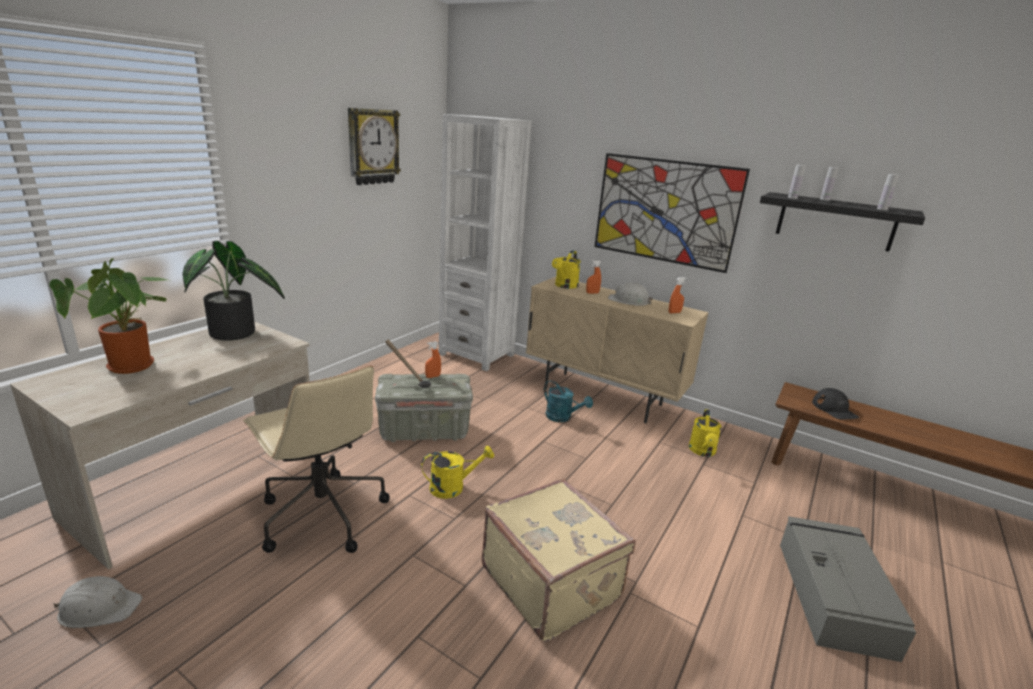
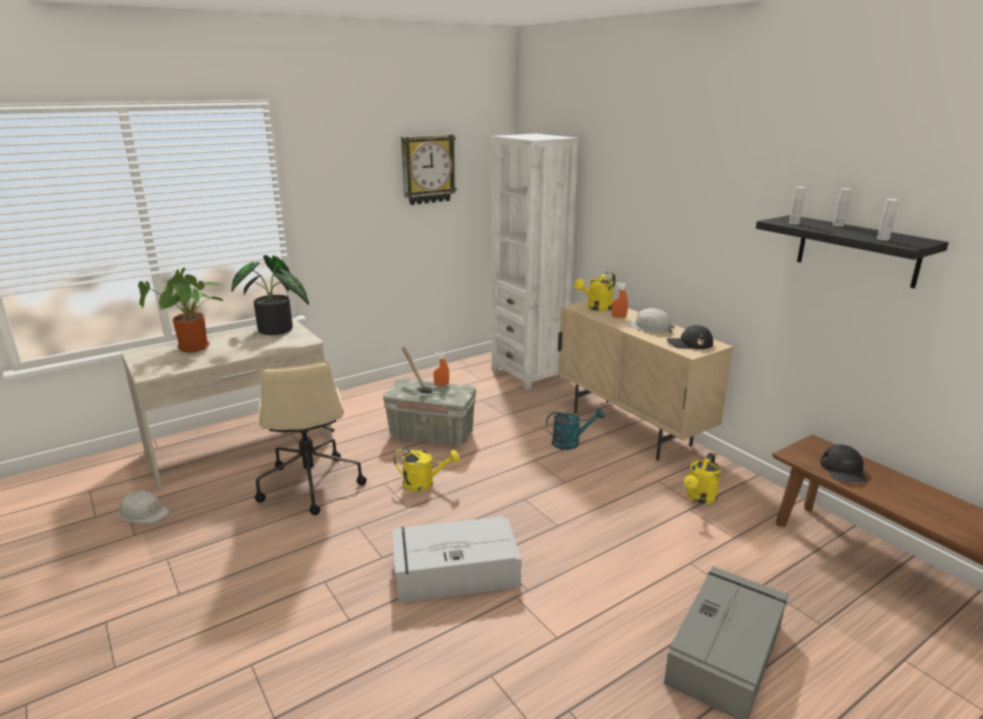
camera: 25 degrees right, 0 degrees up
(551, 582) = (453, 572): beige suitcase -> grey storage box
(562, 418) = (571, 442): turquoise watering can -> turquoise watering can turned 75 degrees counterclockwise
(665, 211) = (694, 233): picture -> none
(674, 312) = (689, 343): orange spray bottle -> black cap

